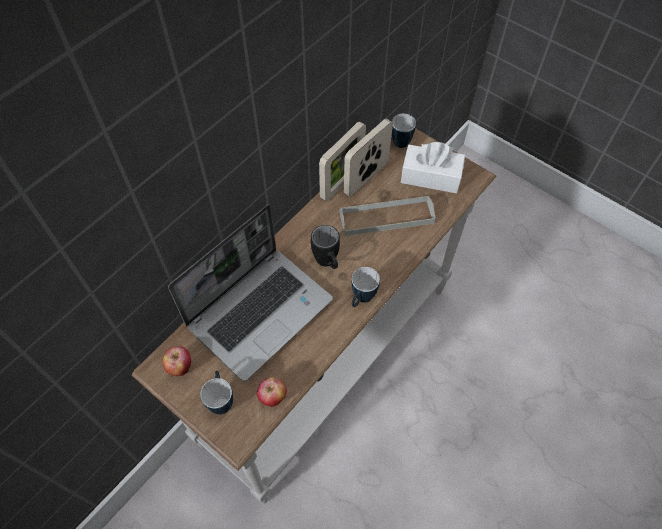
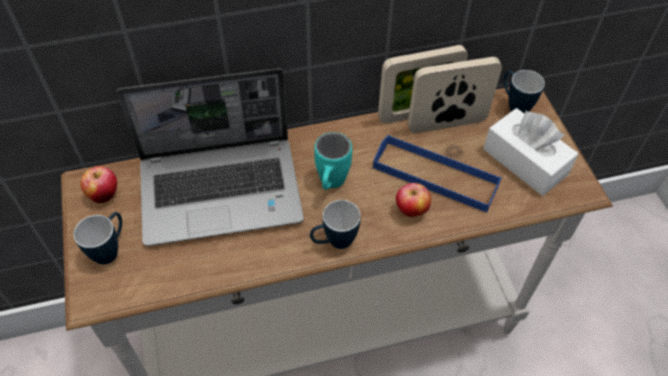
camera: 35 degrees right, 5 degrees down
(273, 397) = (158, 281): apple -> apple (411, 211)
(328, 264) = (330, 185): black mug -> turquoise mug
(386, 218) = (435, 176): grey tray -> blue tray

